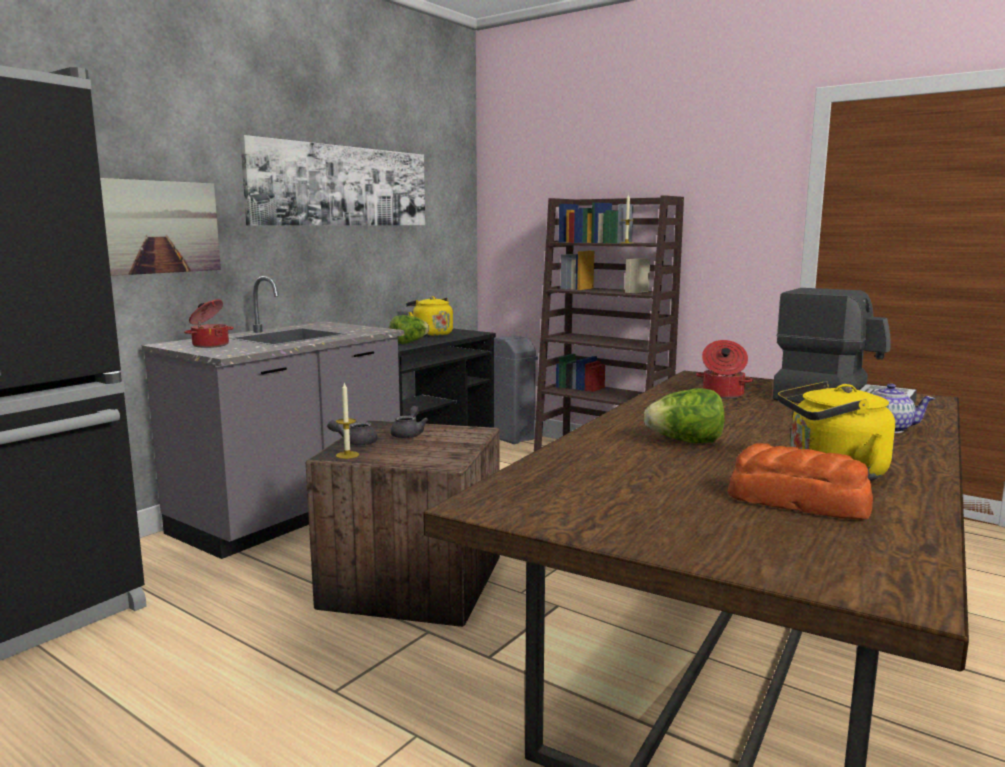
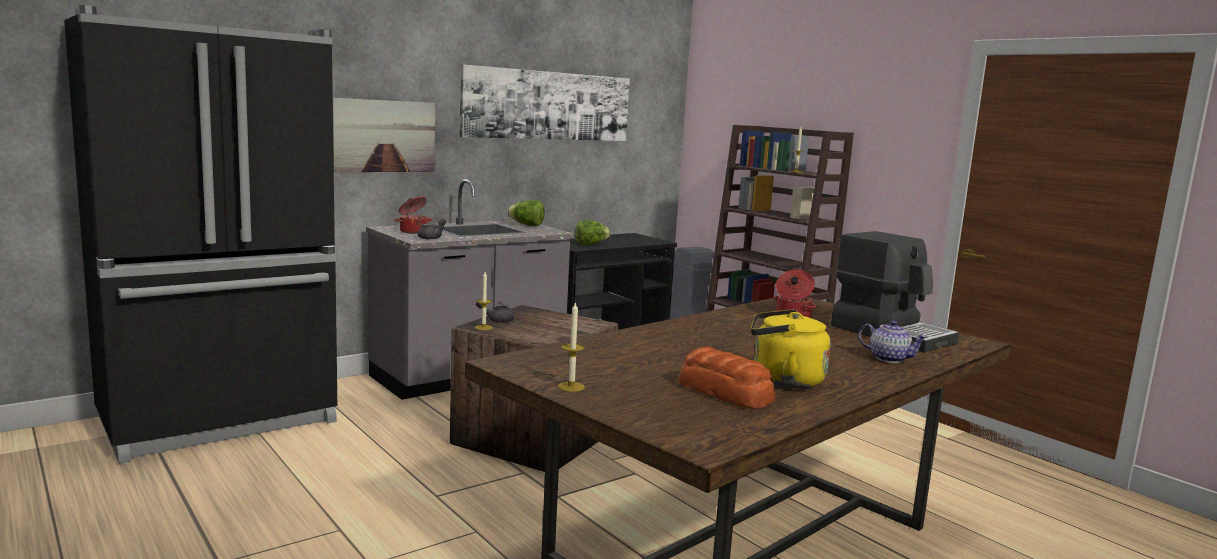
camera: 15 degrees right, 0 degrees up
(409, 434) = (542, 319): grey teapot -> grey teapot (432, 238)
(431, 334) = (617, 239): yellow kettle -> none
(609, 527) = (571, 387): none -> candle
(685, 442) = (704, 346): lettuce -> lettuce (526, 225)

